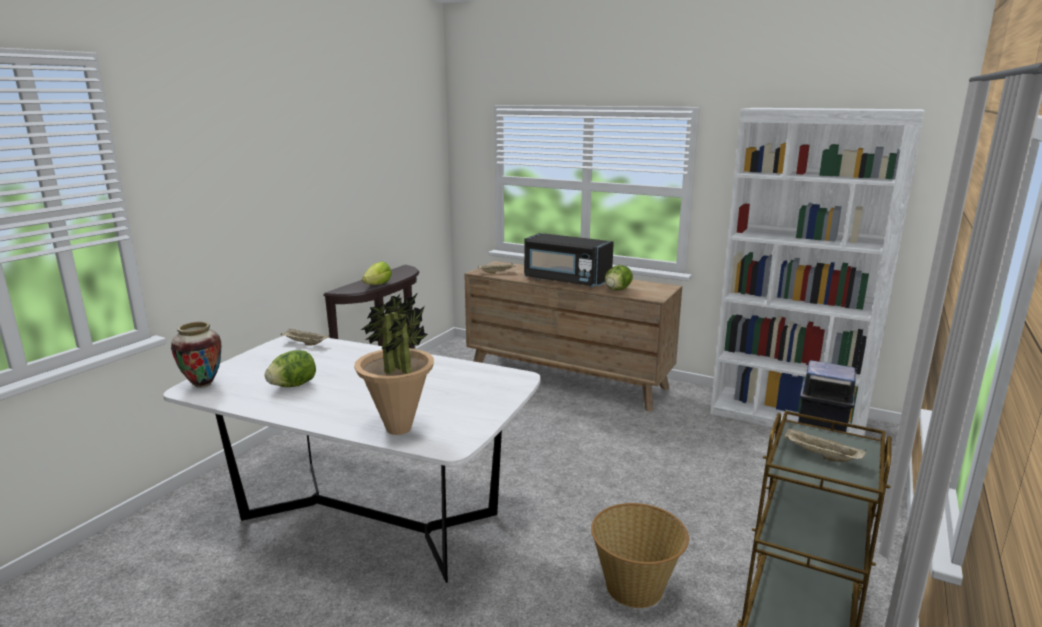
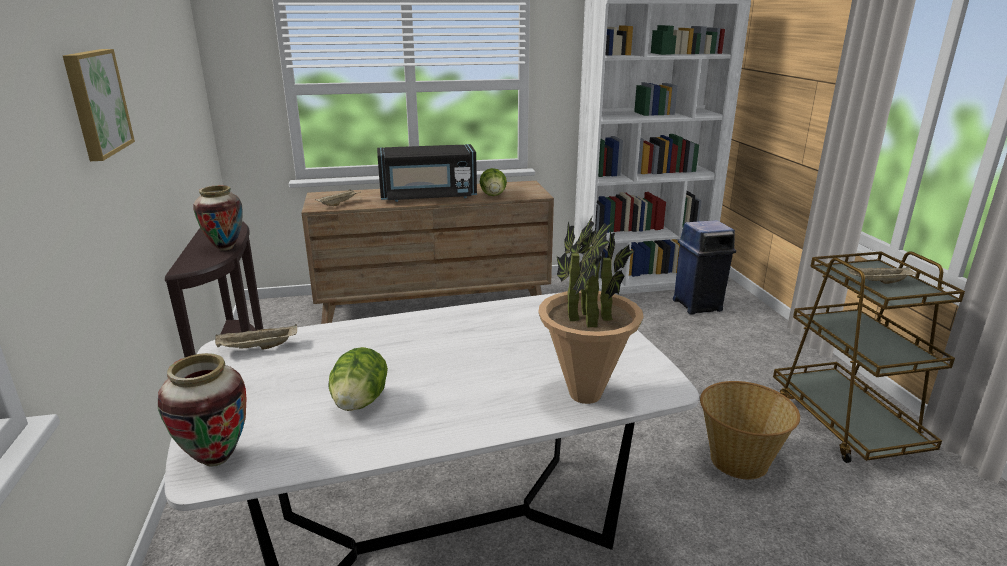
camera: 40 degrees left, 5 degrees up
(283, 179) = (95, 103): none -> picture
(378, 284) = (225, 248): lettuce -> vase

